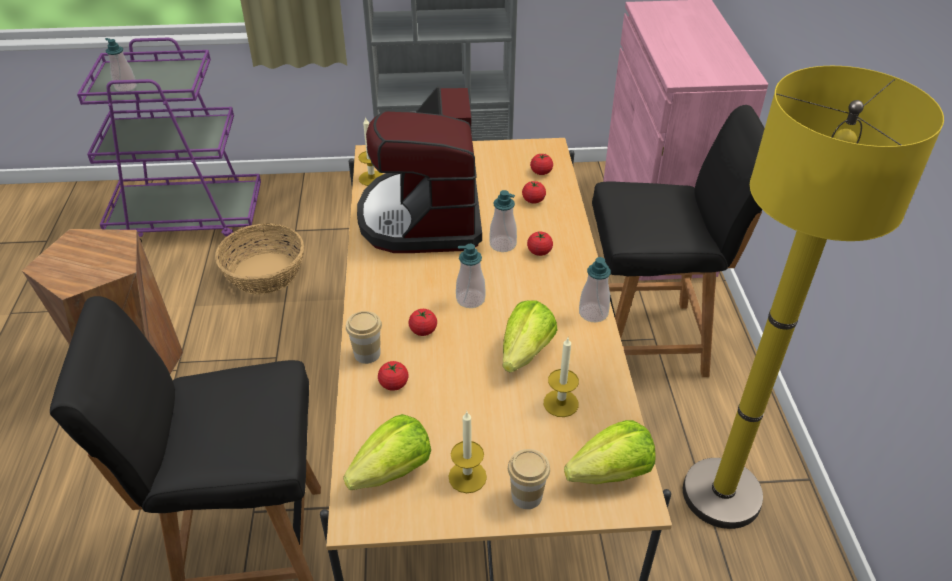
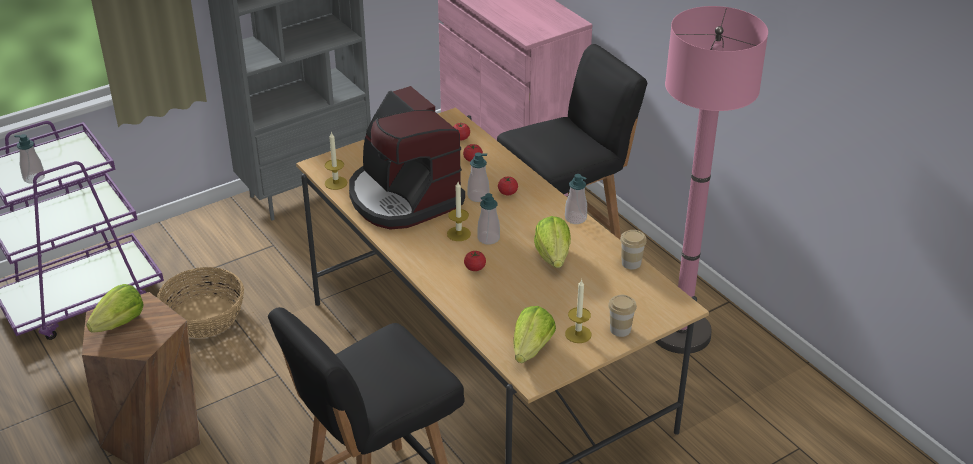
camera: 30 degrees left, 5 degrees down
(367, 354) = (451, 295): cup -> cup (631, 263)
(393, 384) = (486, 305): tomato -> none
(561, 403) = (599, 276): candle -> candle (458, 234)
(611, 473) = (657, 300): lettuce -> lettuce (120, 323)
(721, 494) = (681, 333): yellow floor lamp -> pink floor lamp

